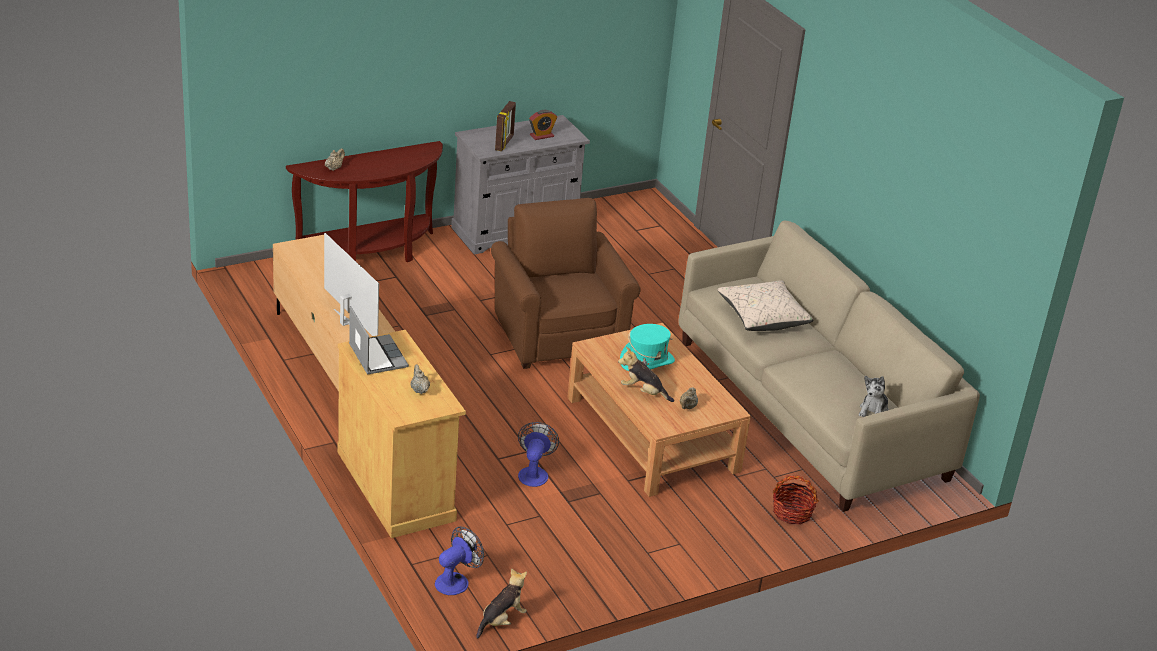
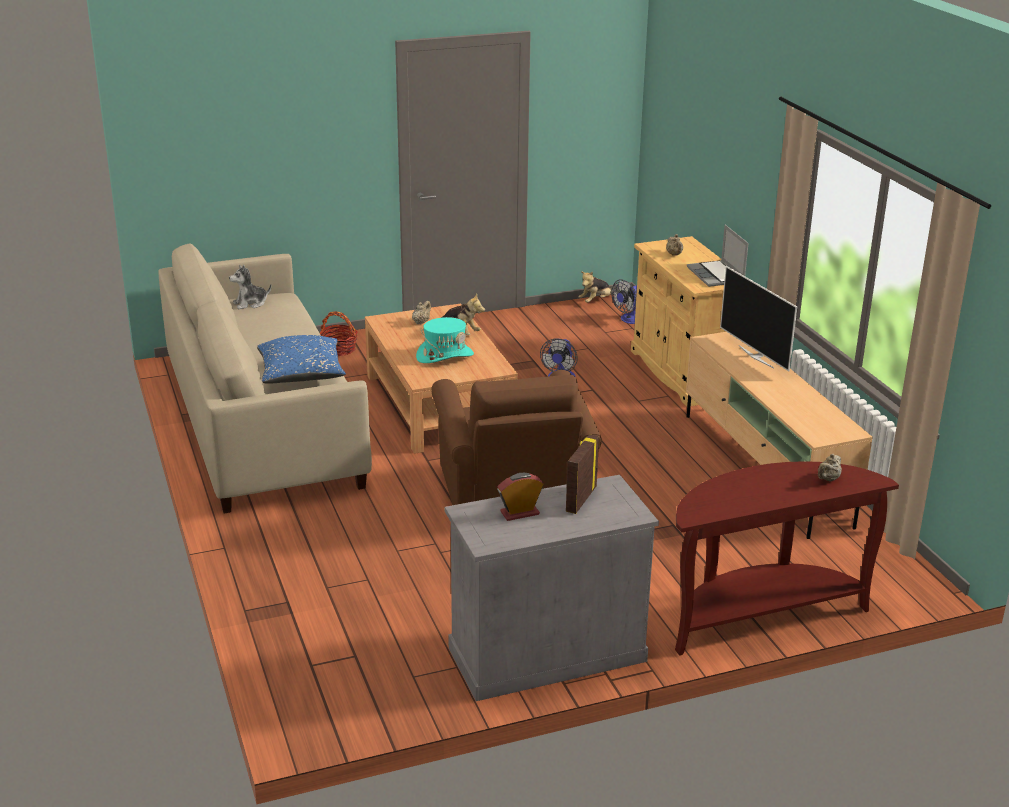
camera: 170 degrees left, 5 degrees down
(762, 317) = (301, 375): beige pillow -> blue pillow
(873, 411) = (250, 303): plush toy -> plush toy turned 150 degrees counterclockwise

